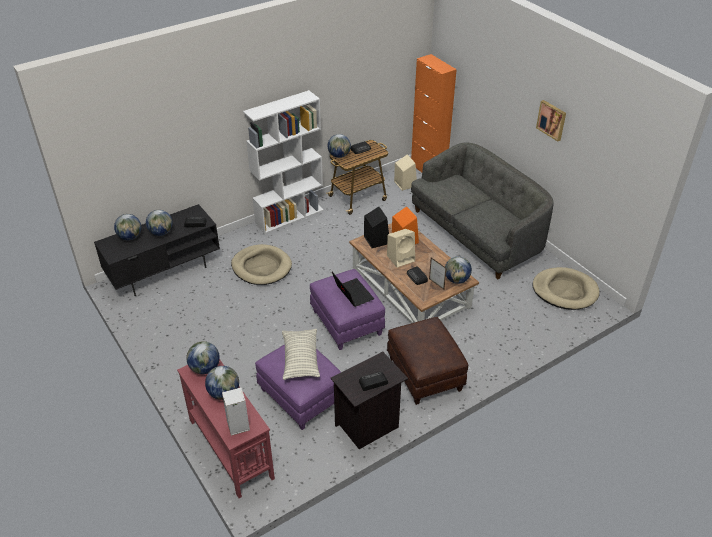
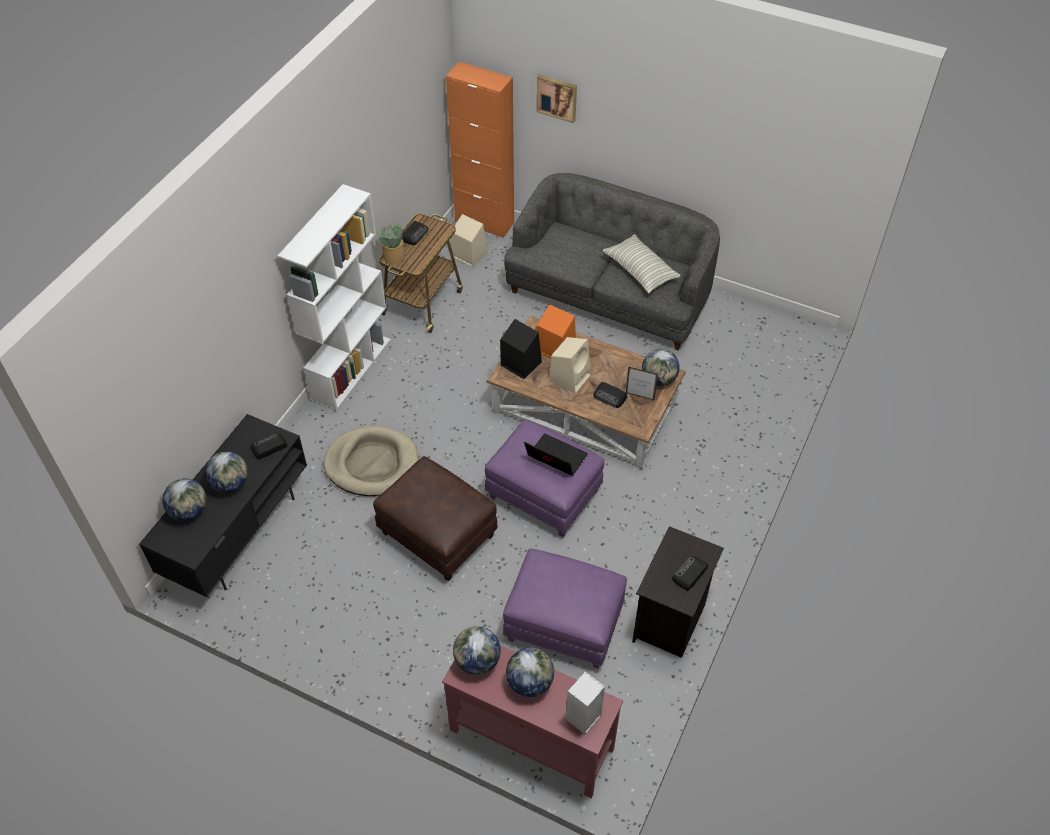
camera: 30 degrees left, 10 degrees up
(300, 360) = (563, 582): pillow -> pillow (640, 271)
(339, 155) = (393, 257): globe -> potted plant
(424, 374) = (684, 520): brown ottoman -> brown ottoman (436, 534)
(552, 120) = (696, 122): picture -> picture (557, 97)
(565, 291) = (762, 333): beige dog bed -> none

